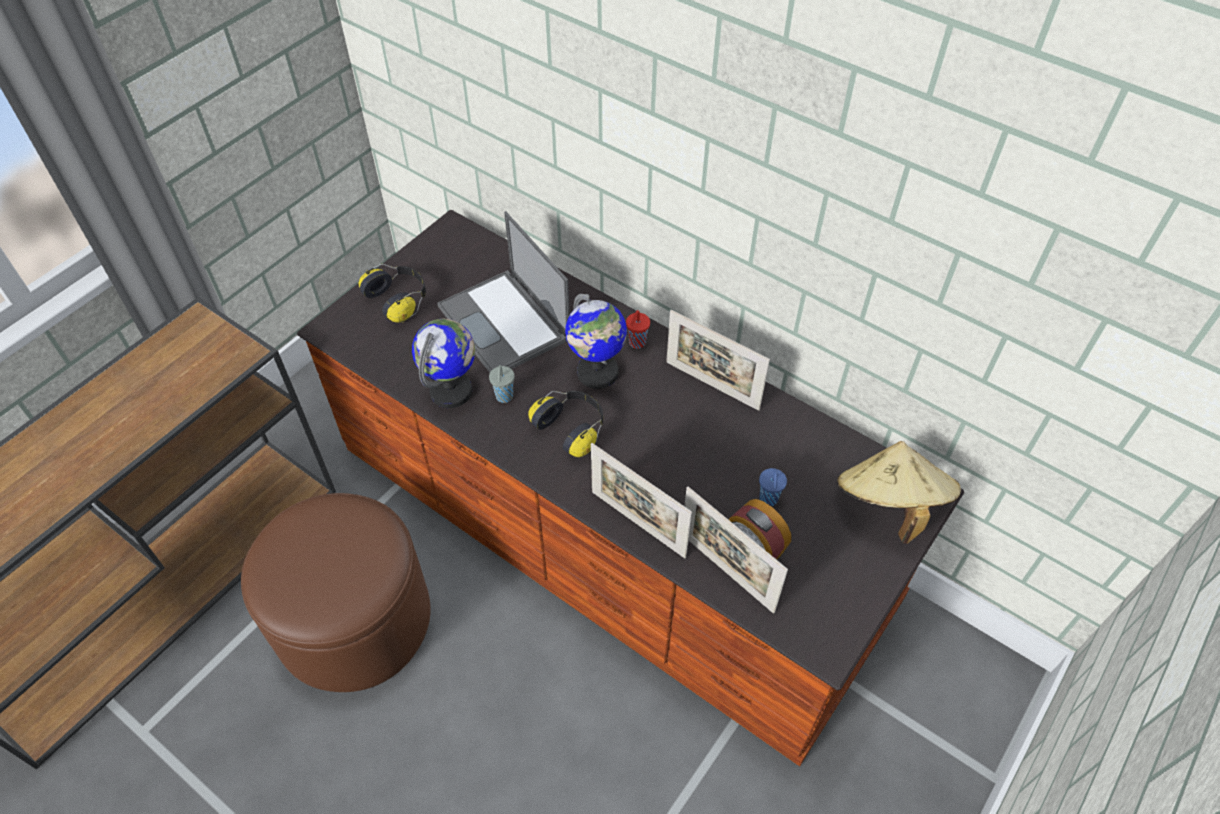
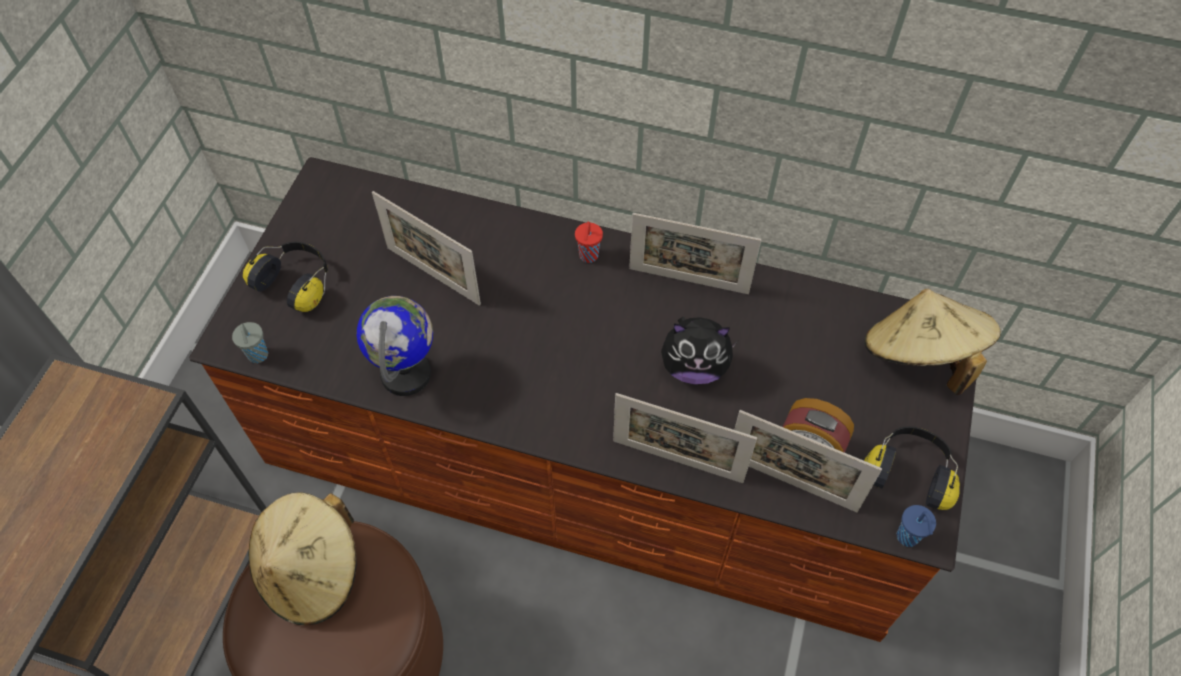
camera: 20 degrees left, 5 degrees up
(330, 527) = (312, 572): none -> beige hat
(504, 397) = (469, 362): grey cup -> grey cup (258, 356)
(505, 323) = (433, 275): laptop -> picture frame
(572, 428) = (560, 375): headphones -> headphones (909, 472)
(597, 373) = (560, 303): globe -> none
(685, 455) = (694, 367): none -> plush toy
(768, 500) = (799, 390): blue cup -> blue cup (908, 538)

